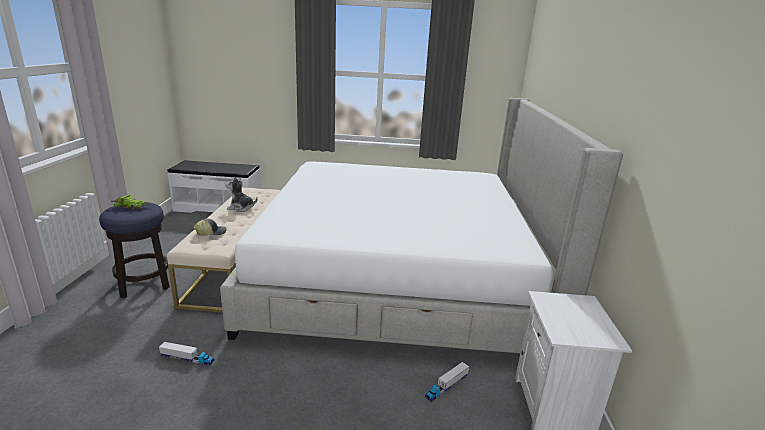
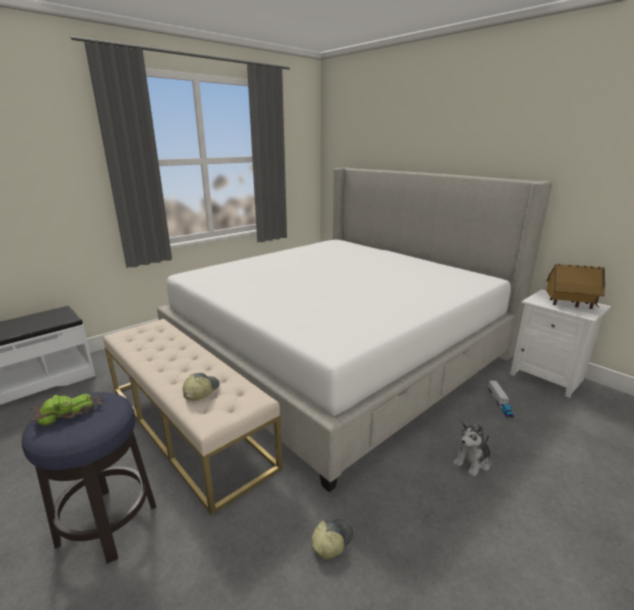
camera: 45 degrees left, 0 degrees up
(187, 358) = (331, 541): toy truck -> cap
(241, 208) = (165, 353): plush toy -> plush toy (472, 461)
(575, 320) = (570, 305): none -> toy house

